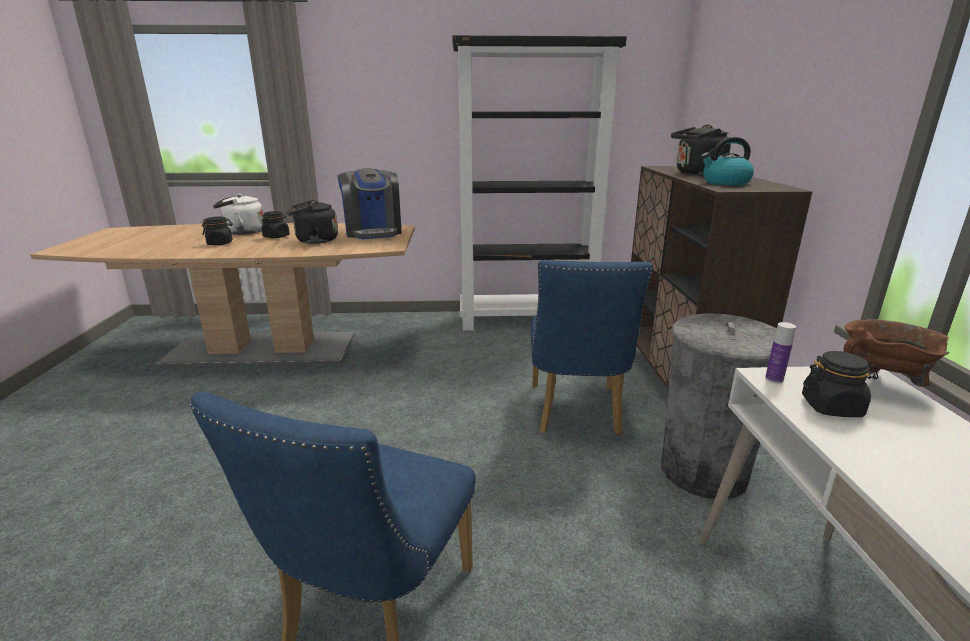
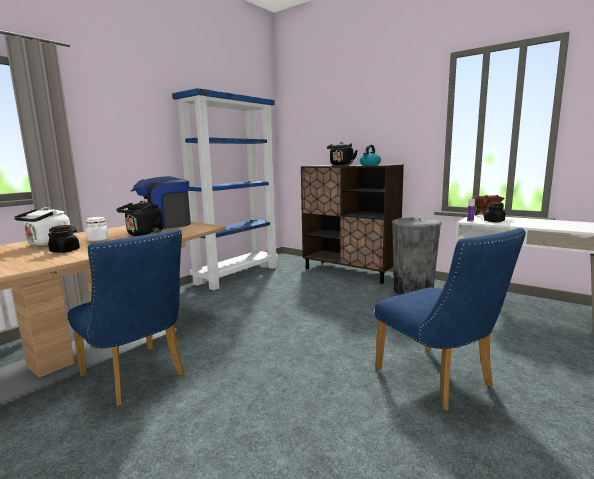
camera: 50 degrees left, 10 degrees down
(276, 236) = (98, 239): black jar -> white jar
(373, 232) = (164, 225): coffee machine -> coffee machine turned 135 degrees clockwise
(527, 320) = (237, 275): black bookcase -> blue bookcase
(575, 414) = (343, 295): blue chair -> blue chair (137, 378)

